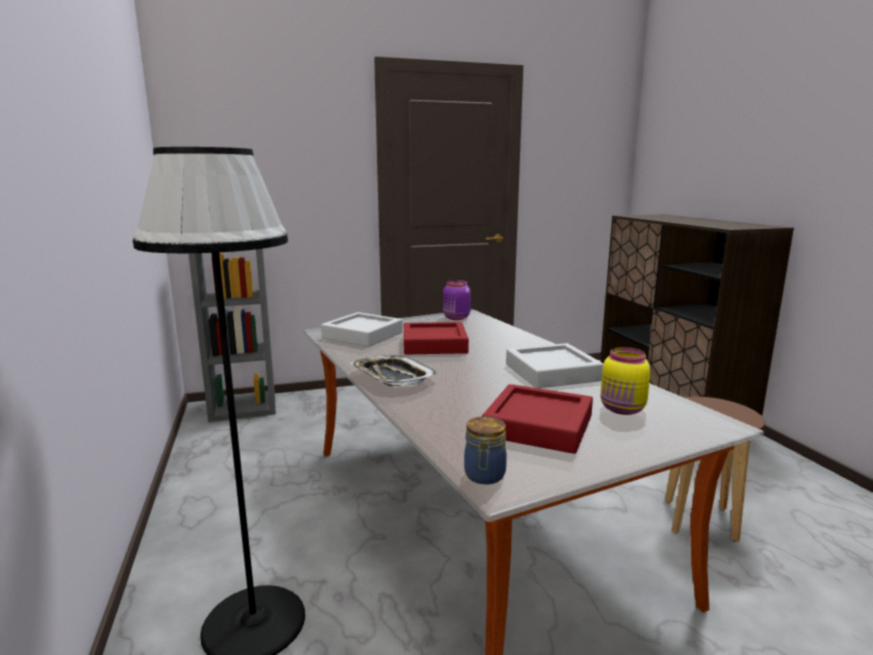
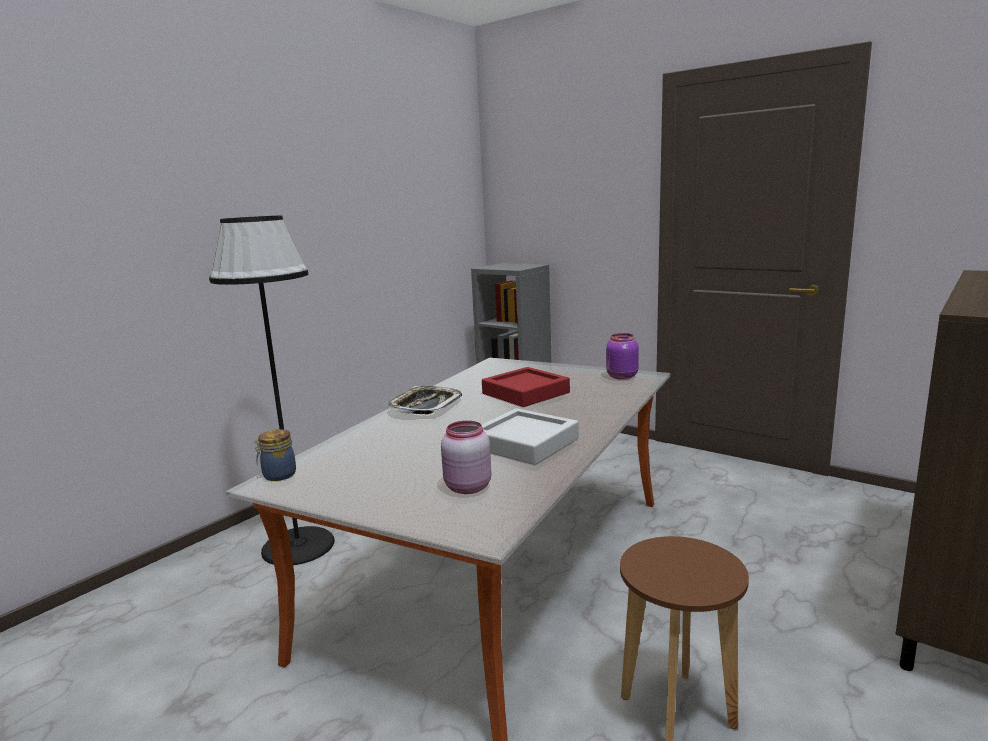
camera: 55 degrees right, 0 degrees up
(362, 335) = (506, 371): grey tray -> none
(538, 426) = (385, 468): red tray -> none
(622, 409) = (466, 488): yellow jar -> pink jar

